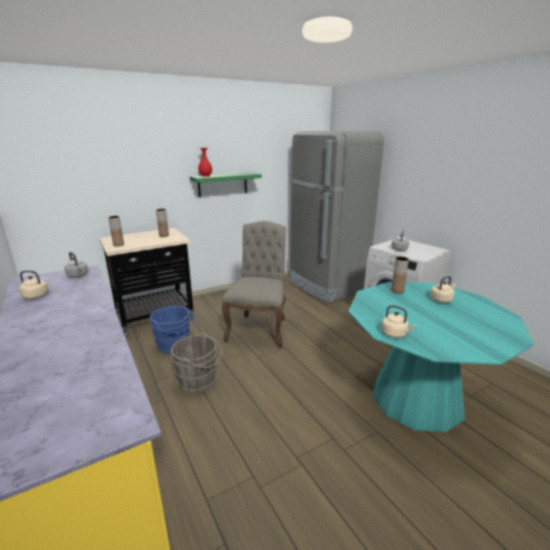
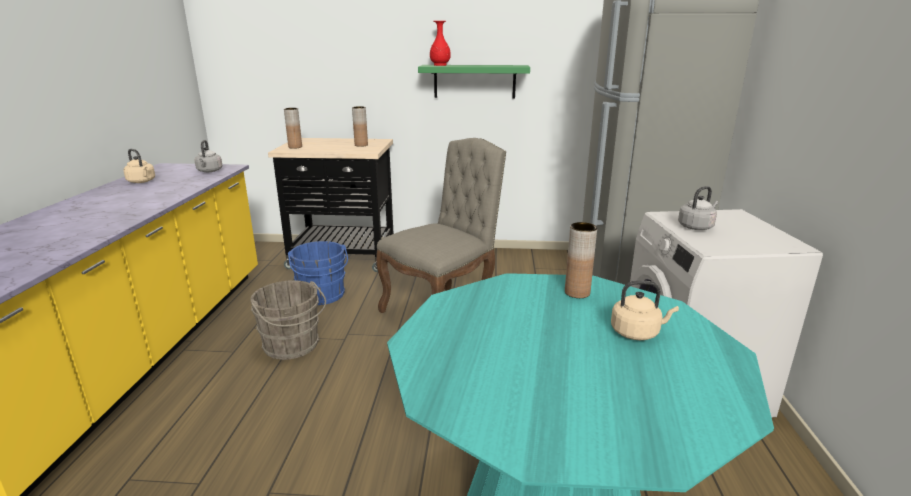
camera: 35 degrees right, 0 degrees up
(395, 334) = (430, 351): beige kettle -> none

